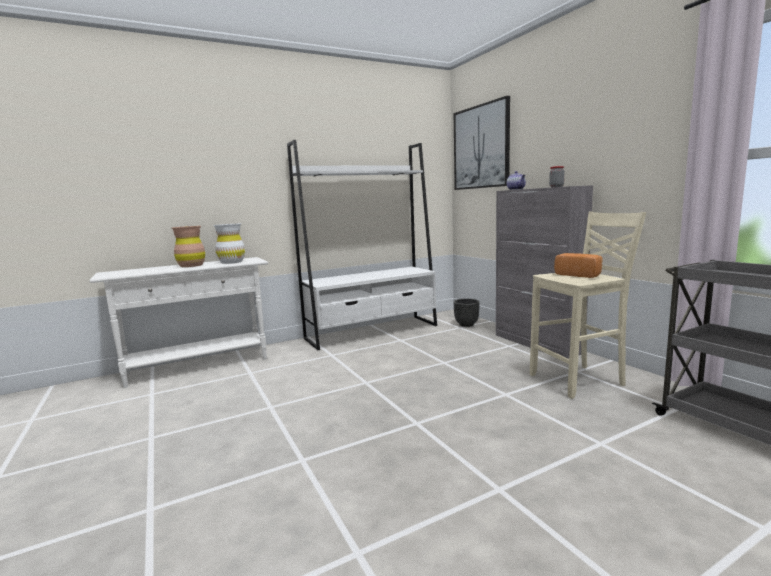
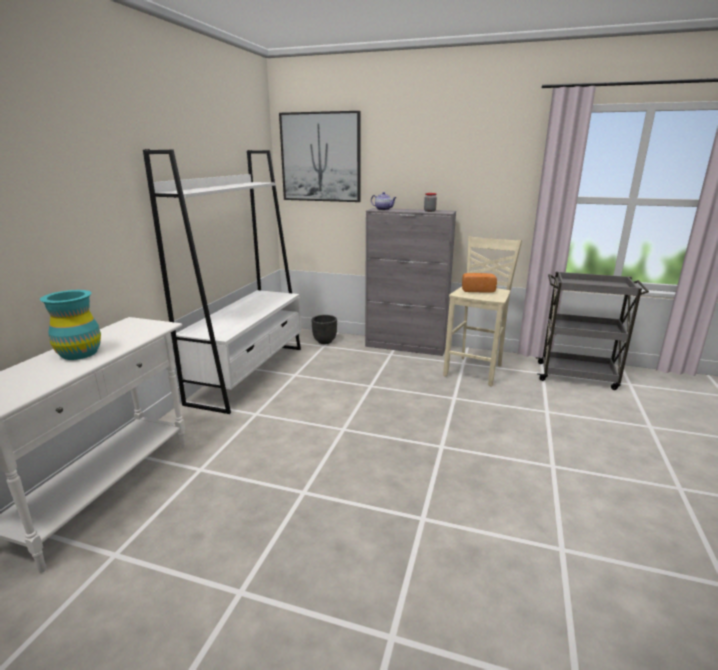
camera: 45 degrees left, 10 degrees up
(191, 265) = (79, 353): brown vase -> turquoise vase
(231, 262) = (129, 334): white vase -> none

